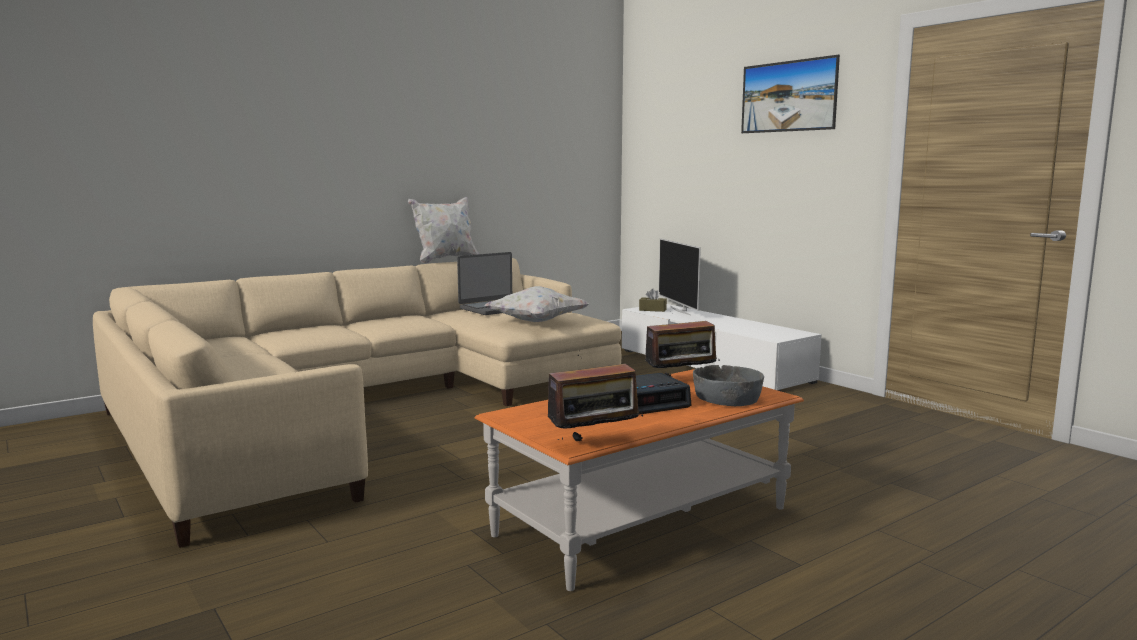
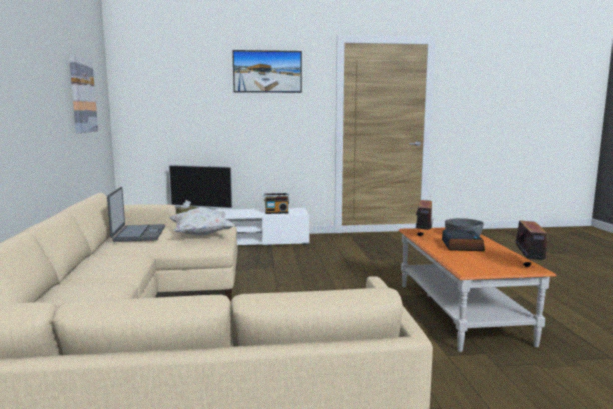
camera: 60 degrees left, 0 degrees up
(445, 261) = (68, 203): white pillow -> none
(535, 145) = (82, 95): none -> picture
(753, 330) = (276, 212): none -> radio

